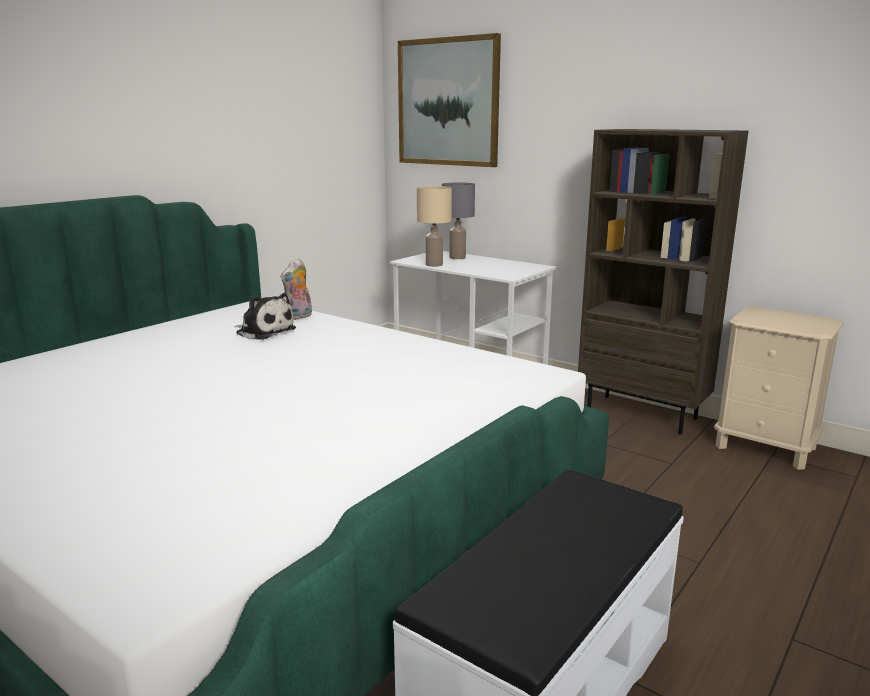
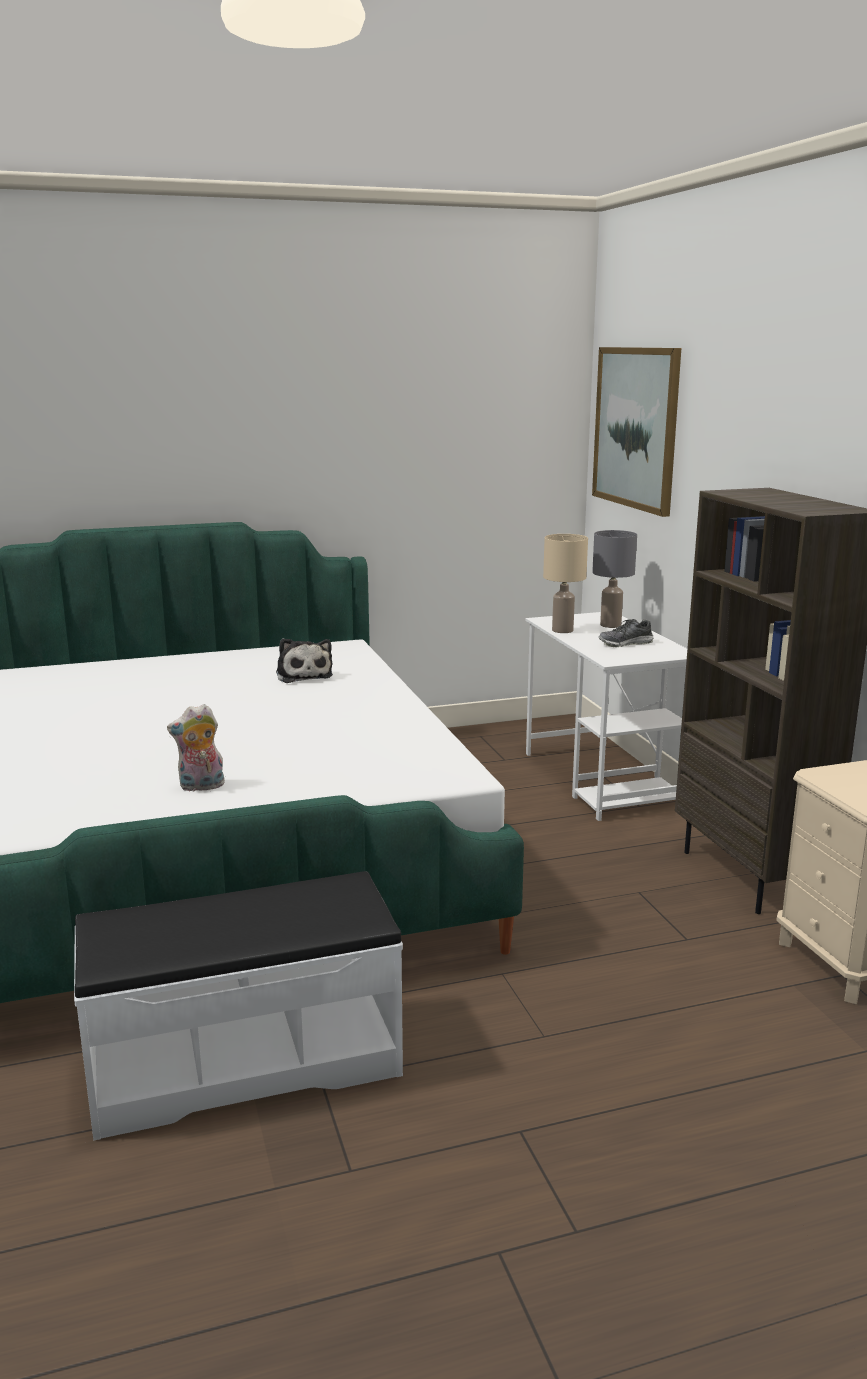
camera: 35 degrees right, 0 degrees up
(299, 317) = (358, 666): plush toy -> plush toy (201, 787)
(493, 266) = (625, 643): none -> shoe

